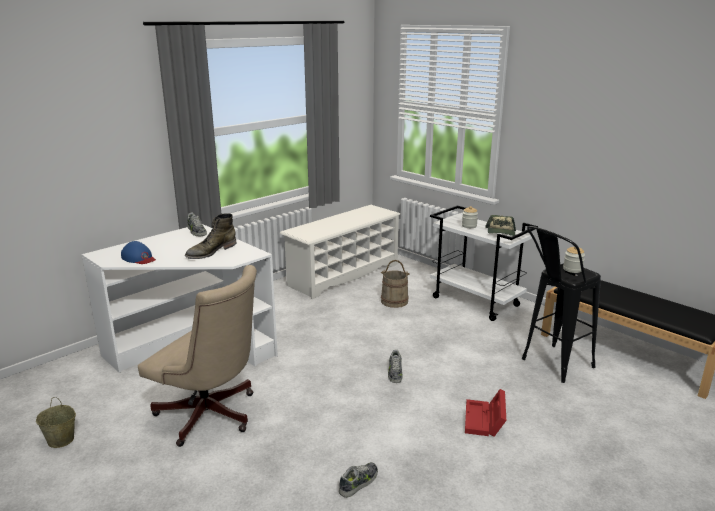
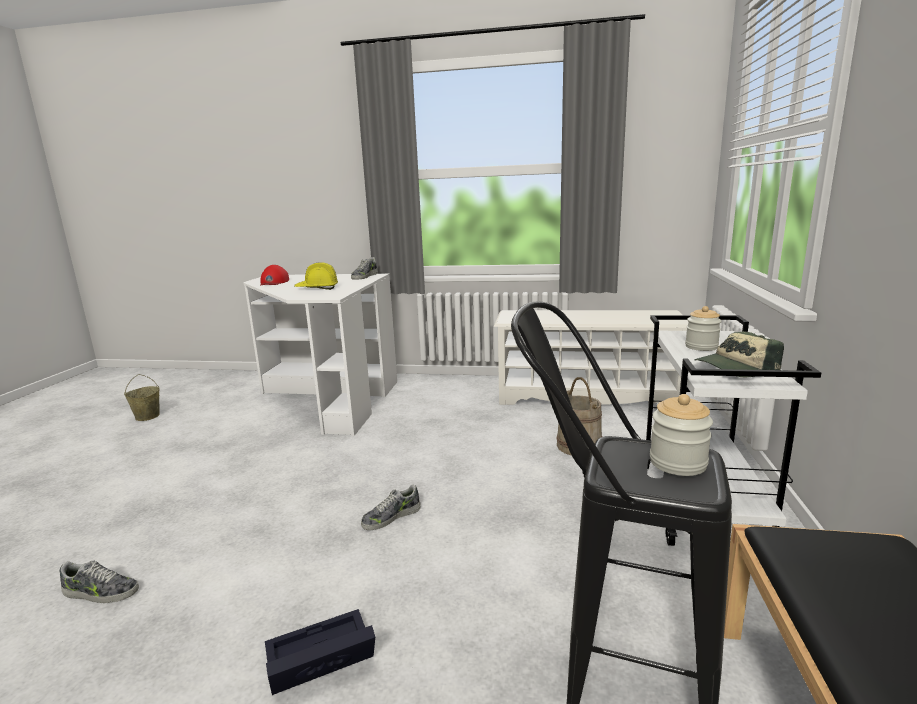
camera: 55 degrees right, 5 degrees down
(139, 258) = (274, 282): blue cap -> red cap
(211, 251) = (317, 288): green boot -> yellow hard hat
(211, 417) = (210, 453): beige office chair -> none
(484, 421) = (317, 662): red storage box -> black storage box

